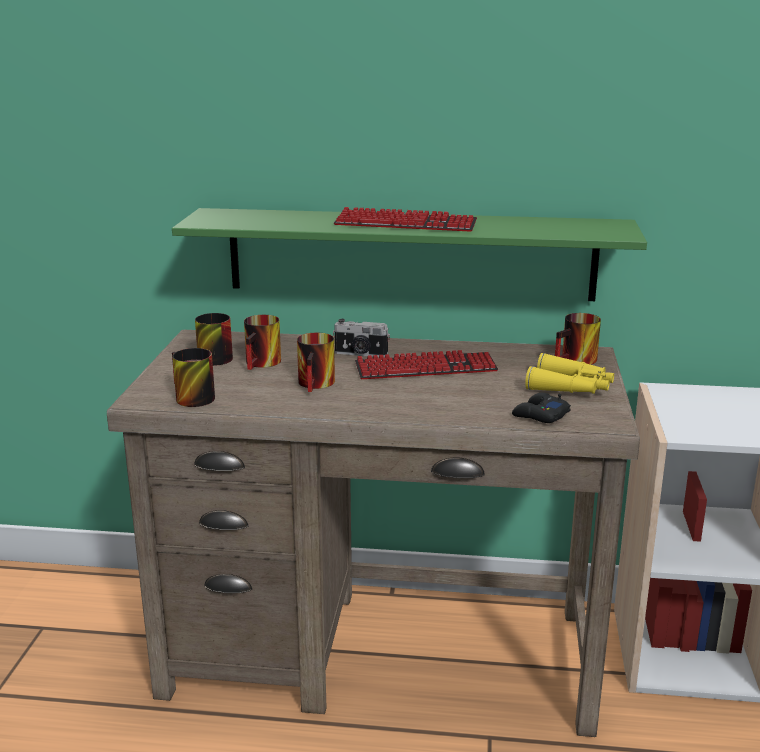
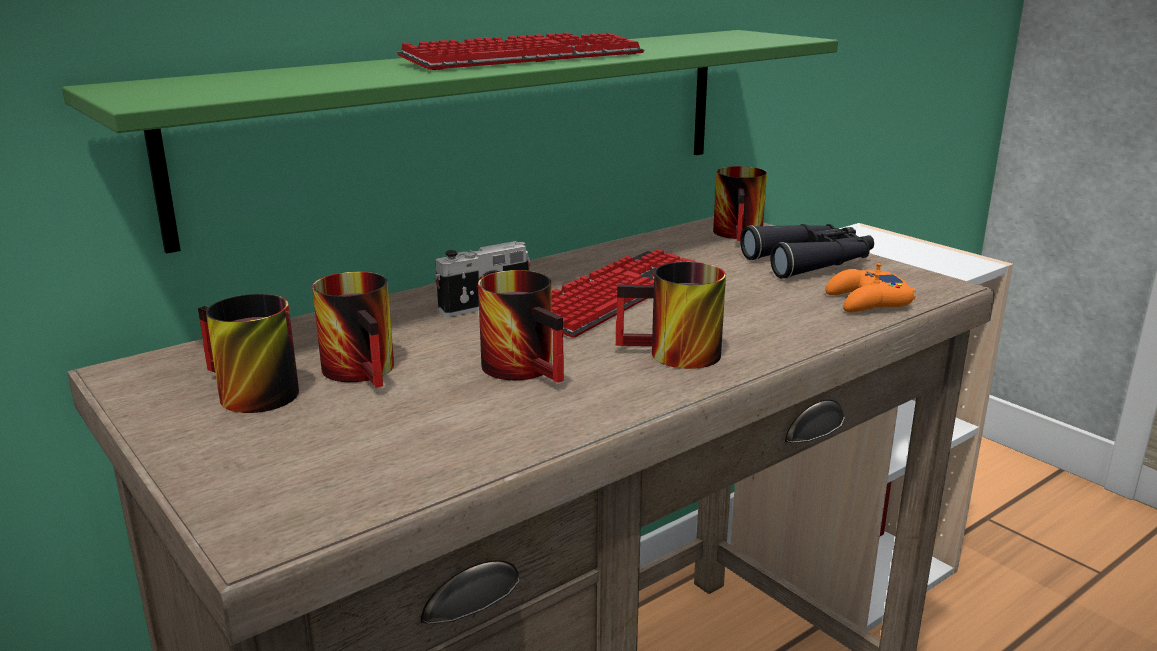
camera: 45 degrees left, 0 degrees up
(188, 397) = (361, 482): mug -> mug (672, 356)
(540, 415) = (867, 302): black game controller -> orange game controller
(571, 387) = (811, 262): yellow binoculars -> black binoculars

